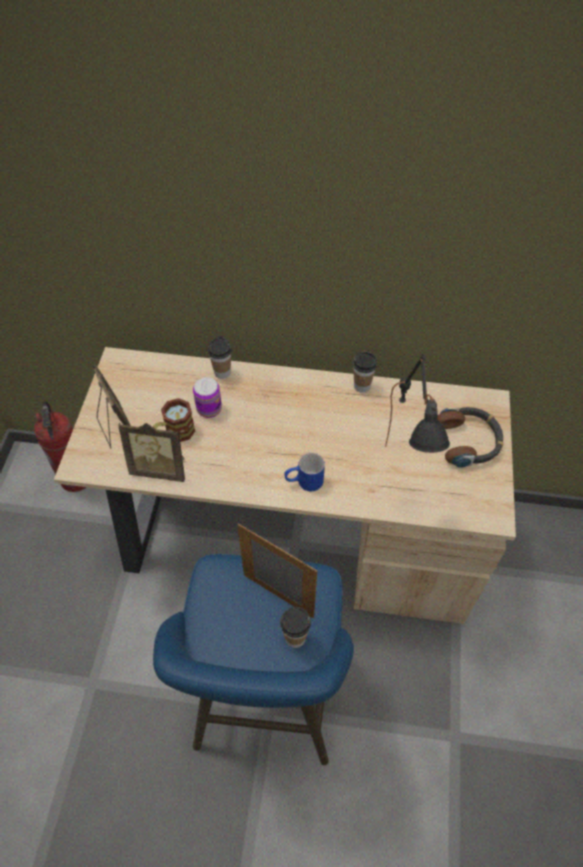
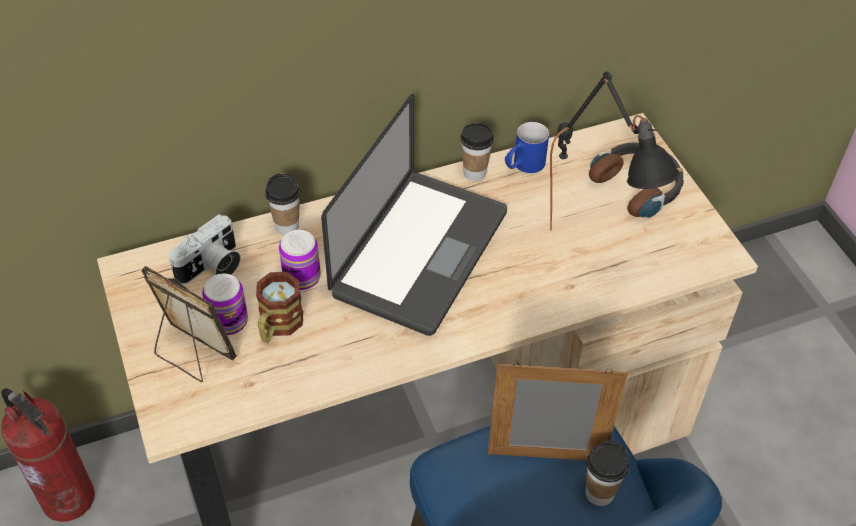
camera: 30 degrees left, 5 degrees down
(150, 418) = (229, 321): none -> can
(160, 468) = (289, 377): picture frame -> none
(162, 380) = (212, 267): none -> camera
(290, 425) = (420, 253): none -> laptop
(304, 482) = (484, 312): blue mug -> blue mug (523, 166)

